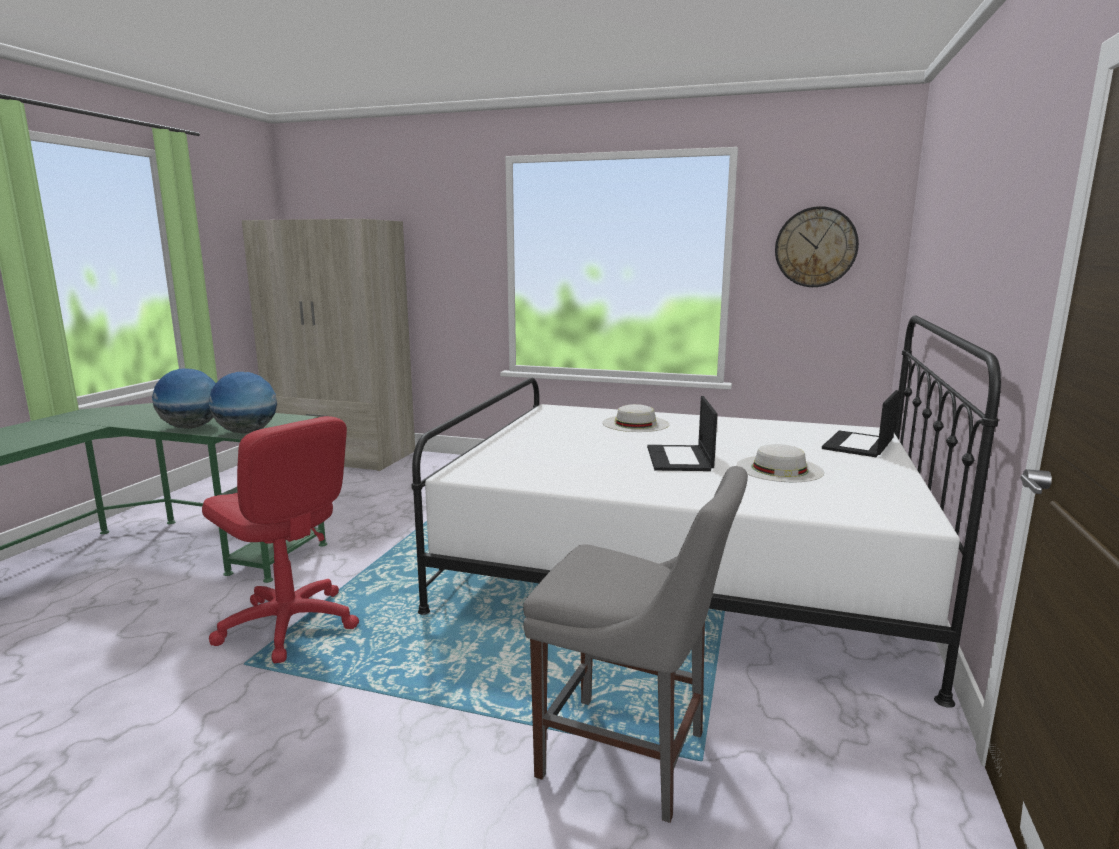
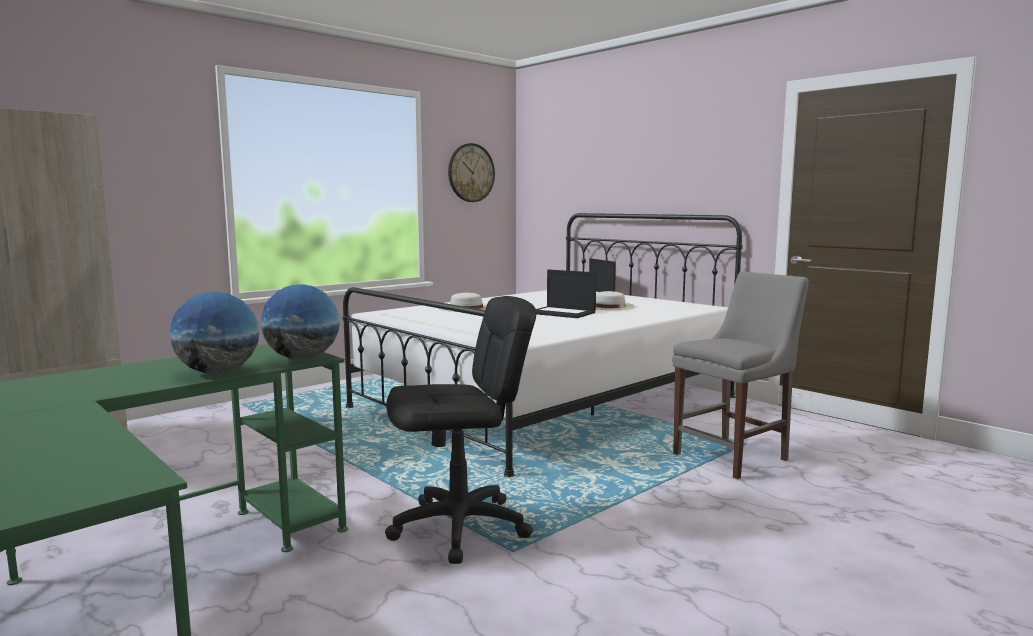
camera: 60 degrees left, 5 degrees down
(288, 625) = (460, 528): red office chair -> black office chair

